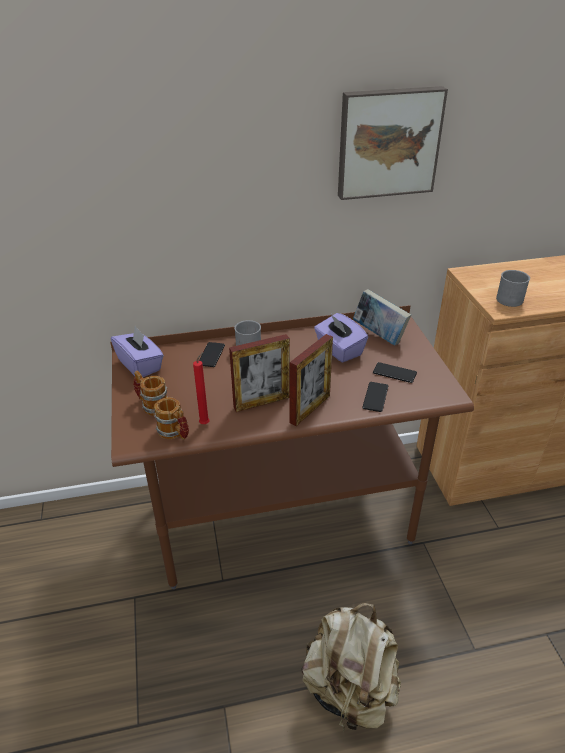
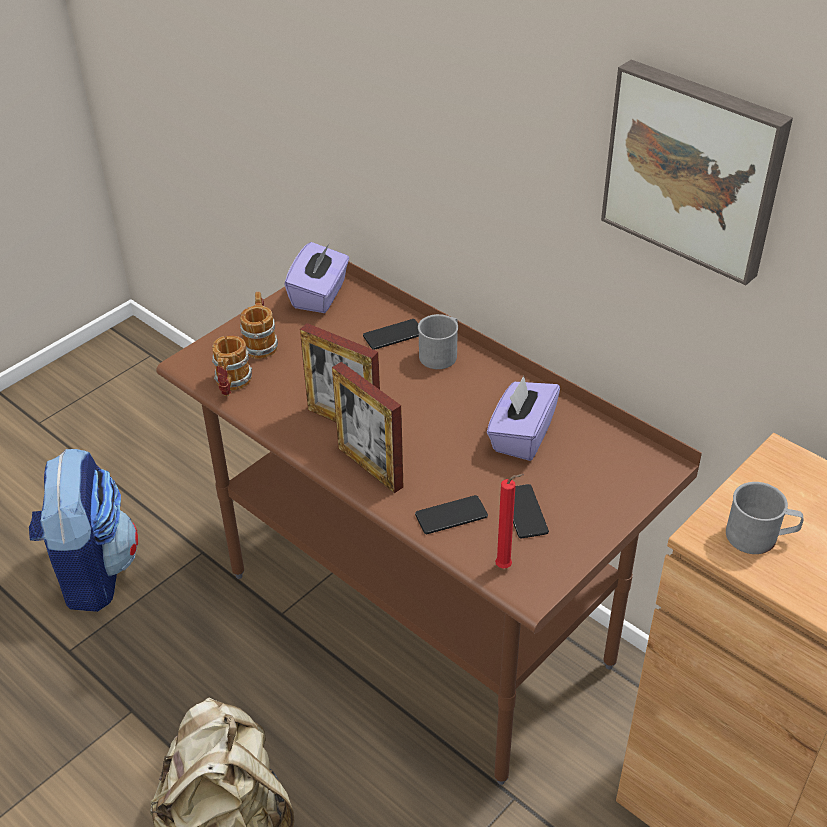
camera: 55 degrees right, 5 degrees up
(82, 673) = (92, 571): none -> backpack
(206, 423) = (267, 397): red candle -> red candle (506, 567)
(310, 409) = (370, 467): picture frame -> picture frame turned 45 degrees clockwise
(379, 335) = (601, 458): book -> none

